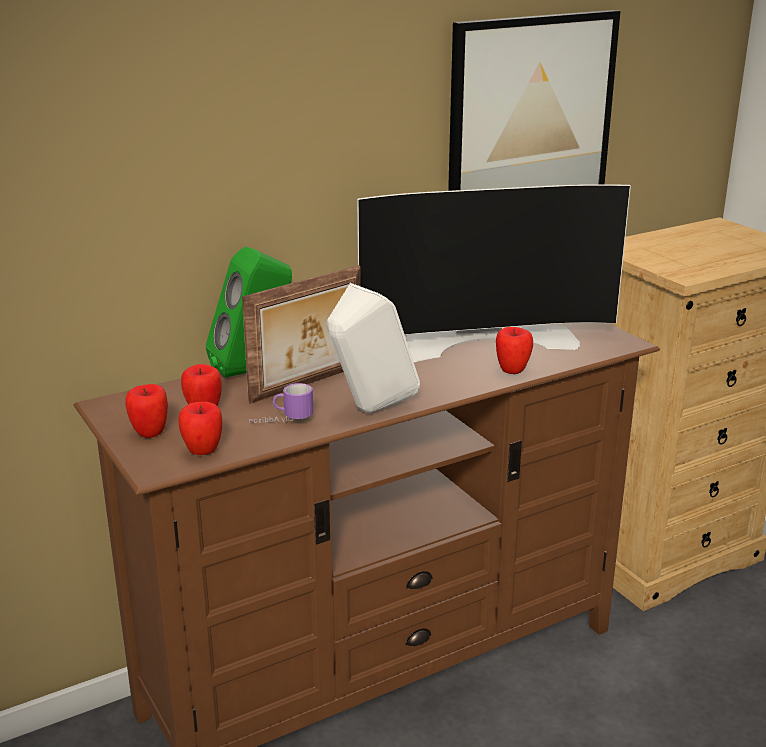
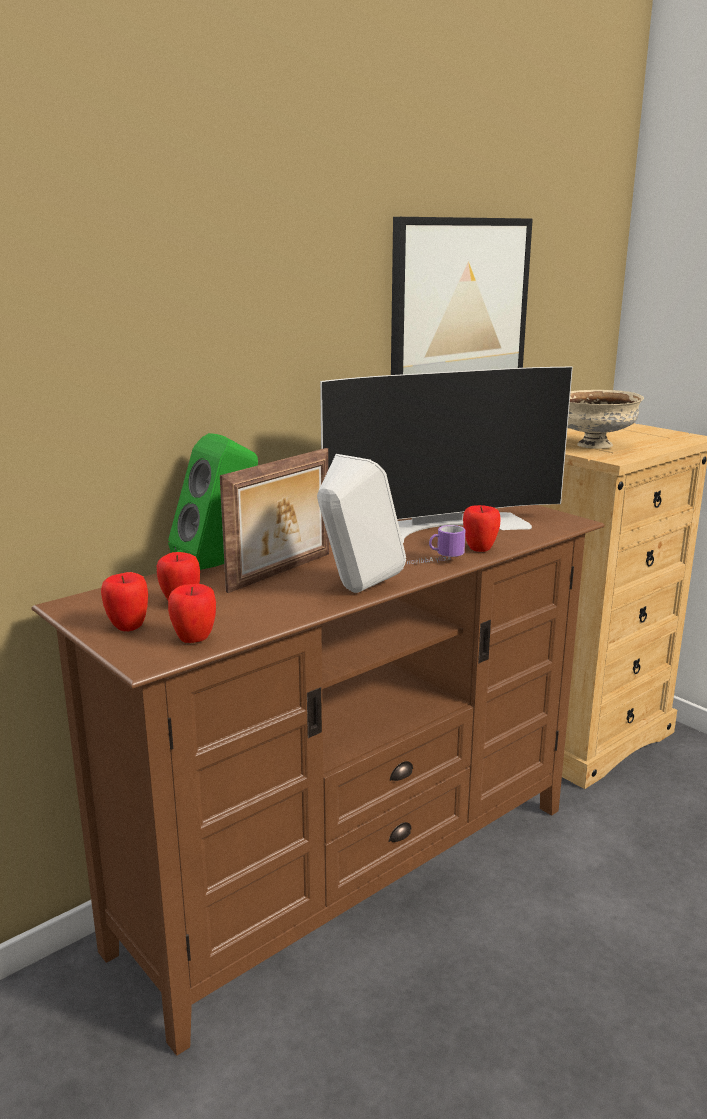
camera: 10 degrees left, 5 degrees down
(281, 422) = (268, 607): mug -> mug (435, 562)
(673, 256) = (592, 446): none -> beige bowl

